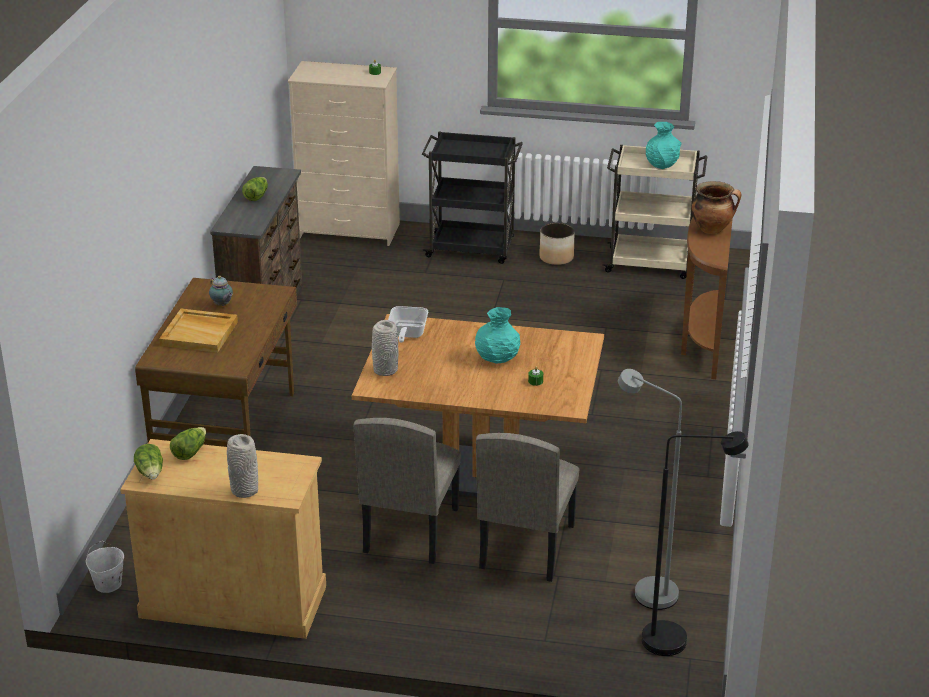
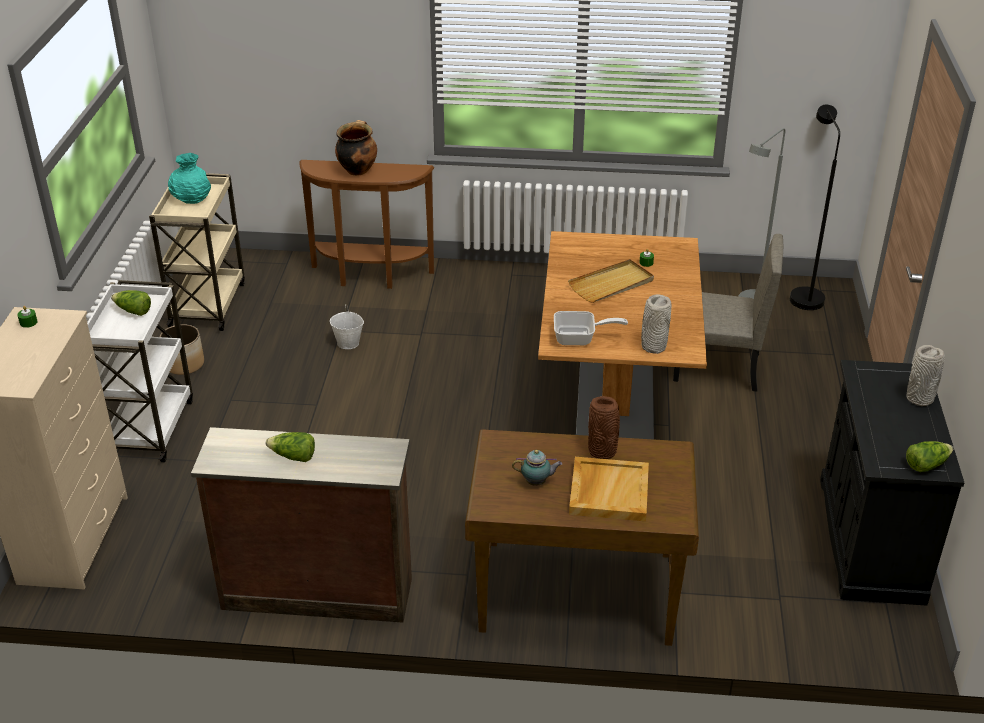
camera: 95 degrees left, 5 degrees up
(108, 584) = (888, 641): white bucket -> white bucket (348, 343)
(189, 452) = (876, 443): lettuce -> lettuce (133, 311)
(222, 305) = (537, 482): teapot -> teapot turned 45 degrees clockwise
(233, 601) = (869, 539): beige cabinet -> black cabinet
(248, 335) = (603, 451): none -> brown vase
(410, 530) = (717, 435): beige chair -> none
(472, 249) = (150, 427): black cart -> white cart
(496, 358) = (612, 284): turquoise vase -> beige tray

